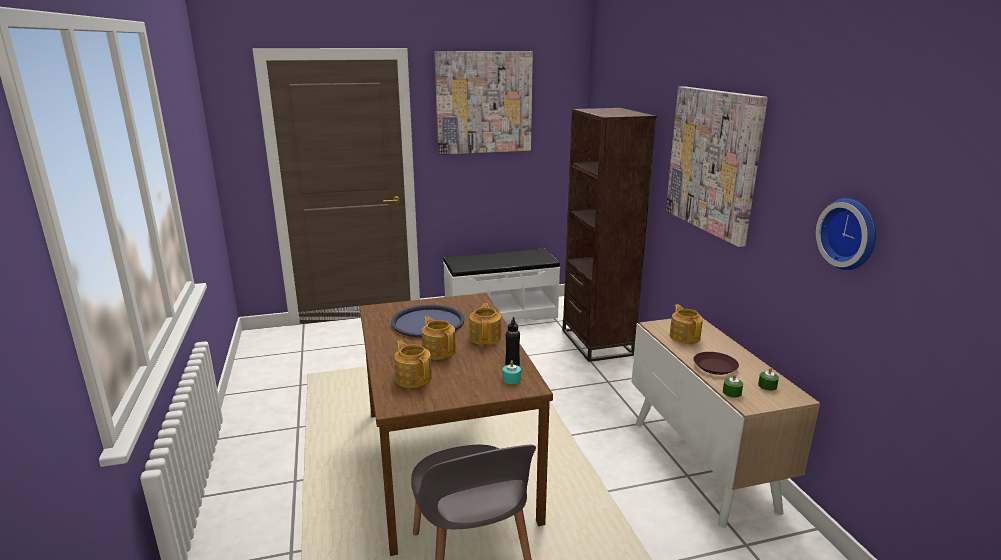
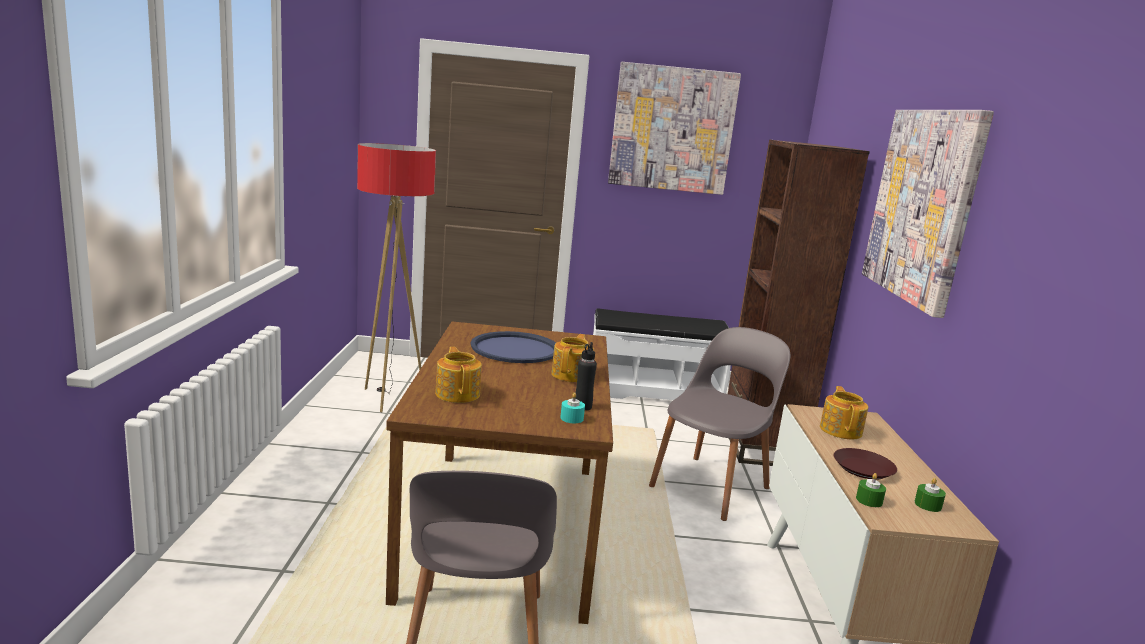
camera: 15 degrees right, 5 degrees down
(295, 370) = (390, 398): none -> floor lamp
(439, 351) = (507, 376): teapot -> none
(578, 386) = (711, 486): none -> grey chair
(850, 233) = (1070, 293): wall clock -> none

